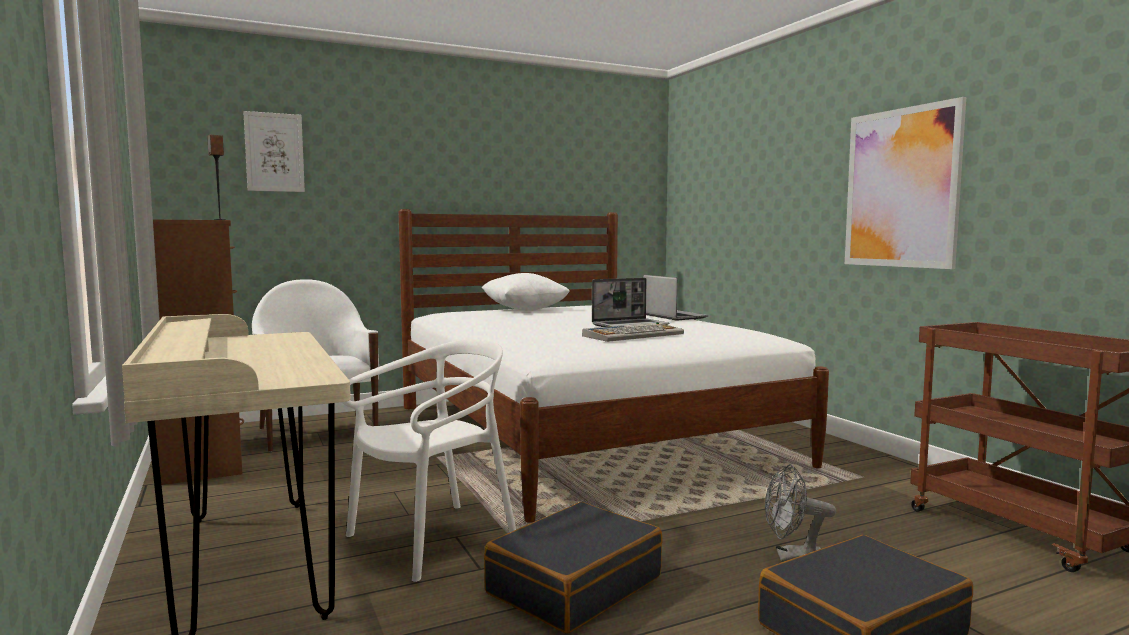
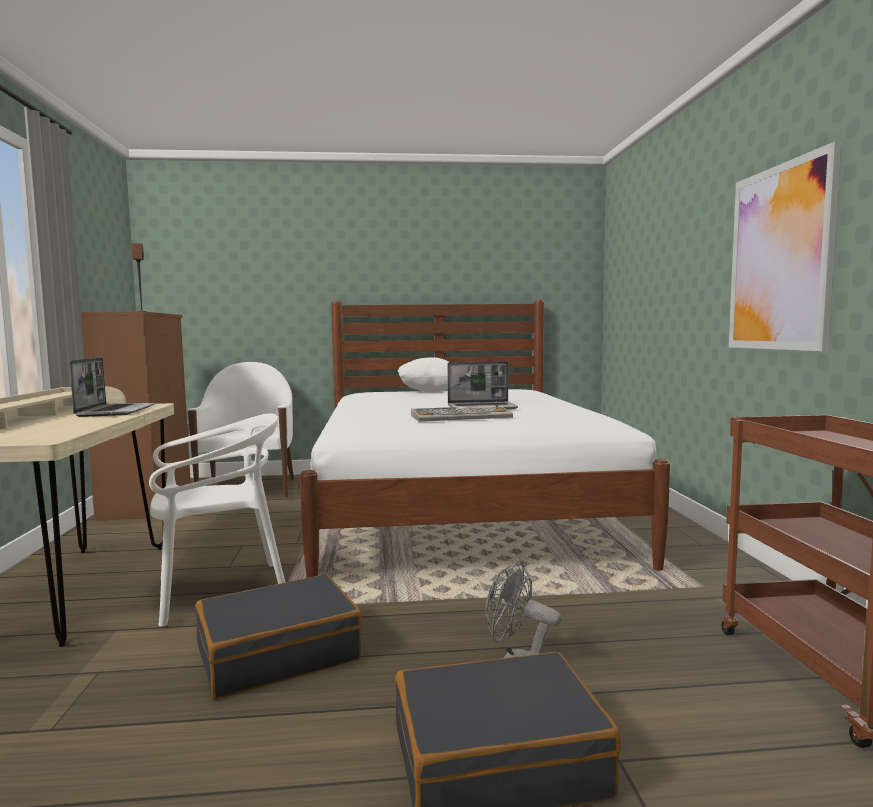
camera: 20 degrees right, 0 degrees up
(274, 152) = (231, 257): picture -> none
(673, 316) = (551, 401): laptop -> laptop (116, 411)

